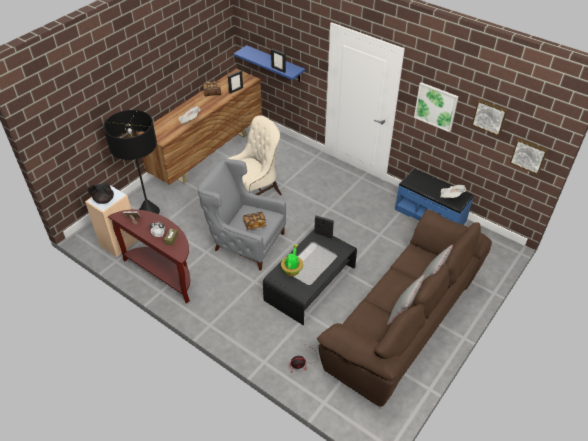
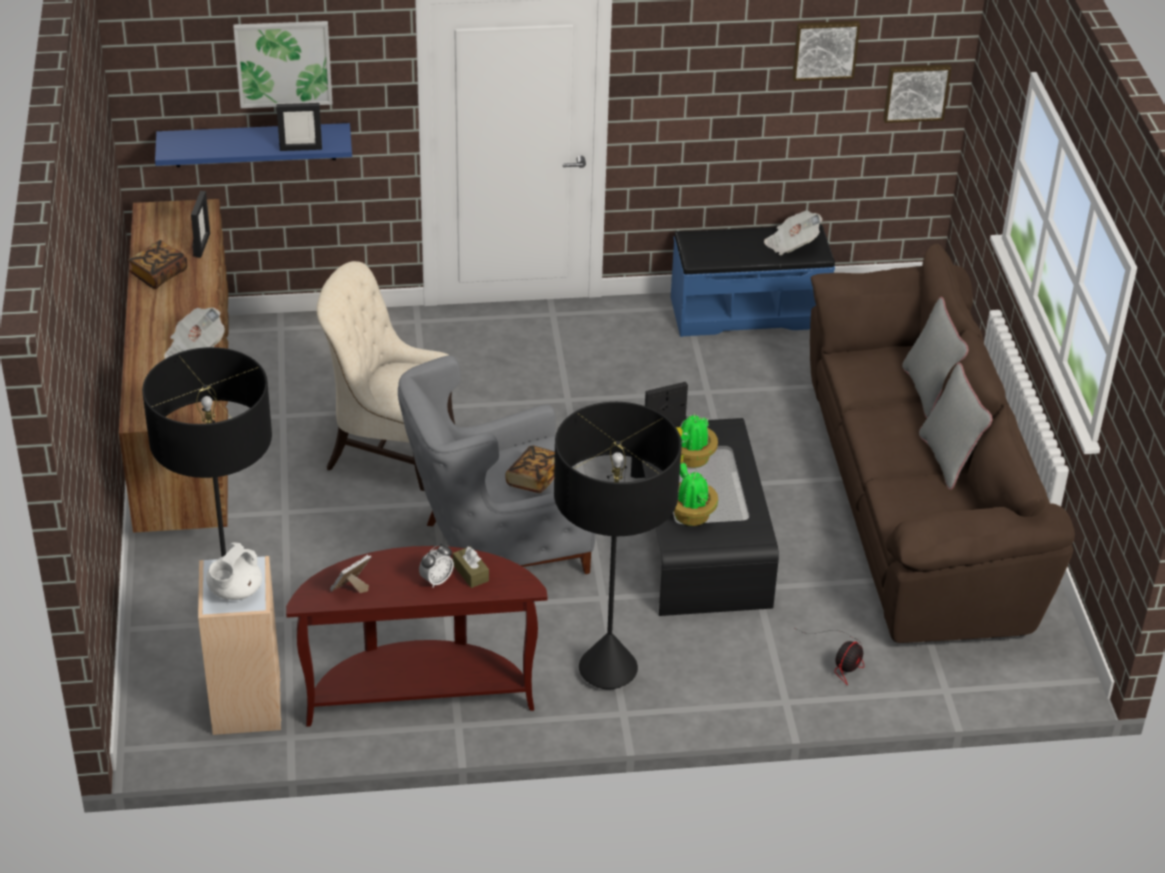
camera: 45 degrees left, 5 degrees down
(103, 200) = (234, 591): black teapot -> white teapot
(223, 307) = (608, 672): none -> black floor lamp
(256, 191) = (388, 448): beige armchair -> beige armchair turned 90 degrees counterclockwise
(318, 251) = (691, 459): none -> potted plant
(436, 106) = (704, 75): picture -> picture (283, 63)

